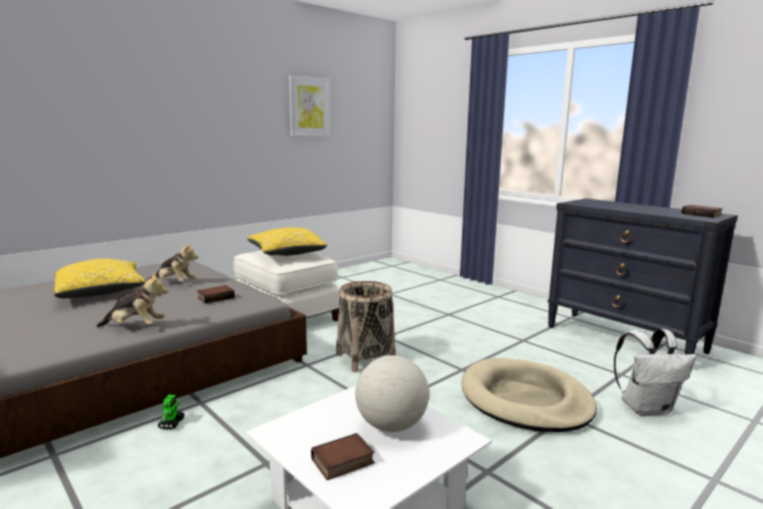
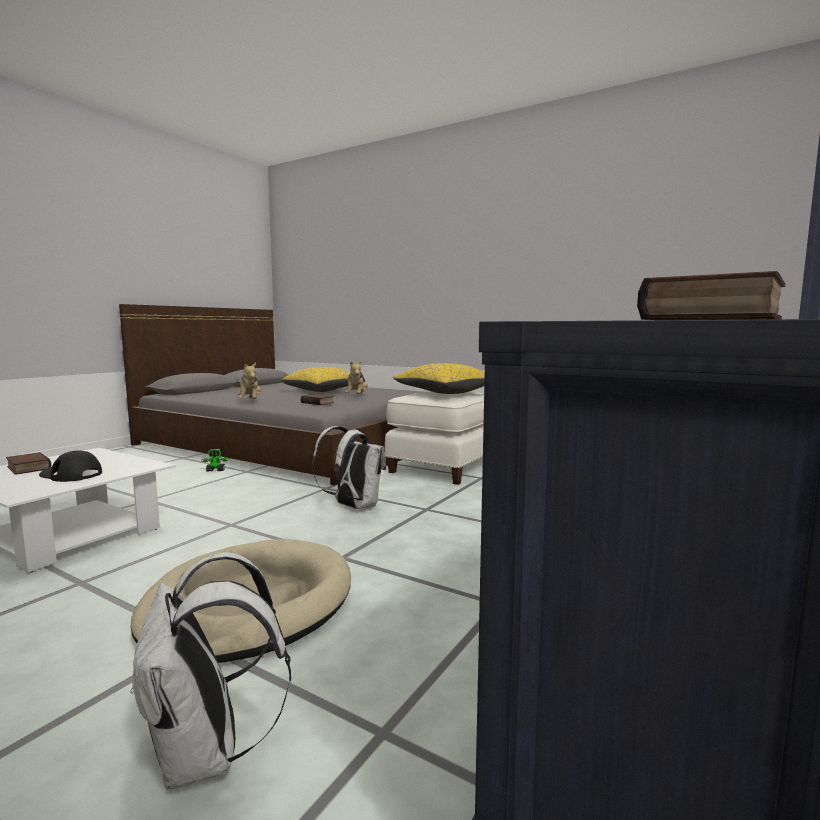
camera: 75 degrees right, 5 degrees down
(309, 107) = (616, 225): picture -> none
(365, 358) = (353, 506): basket -> white backpack
(391, 425) = (71, 474): globe -> black cap

